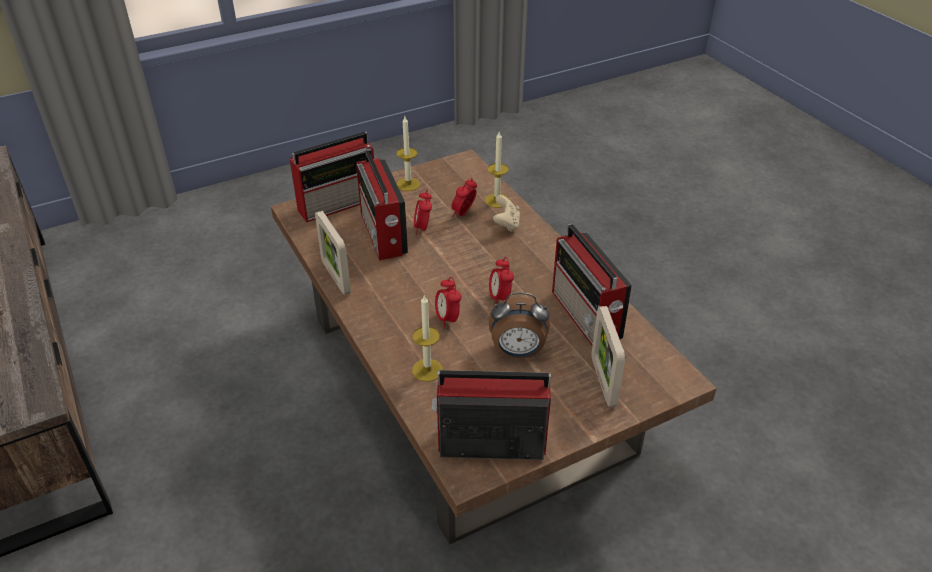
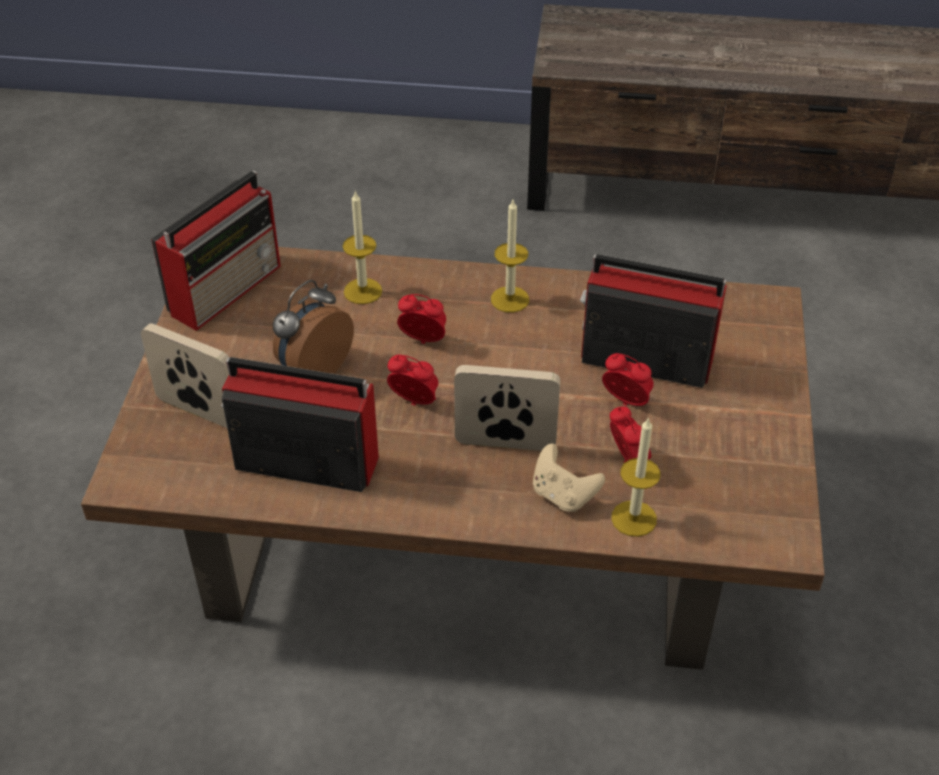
camera: 125 degrees right, 5 degrees up
(336, 277) = (586, 286): picture frame -> picture frame (505, 443)
(339, 203) = (757, 348): radio -> none
(408, 184) = (758, 439): candle -> candle (510, 299)

